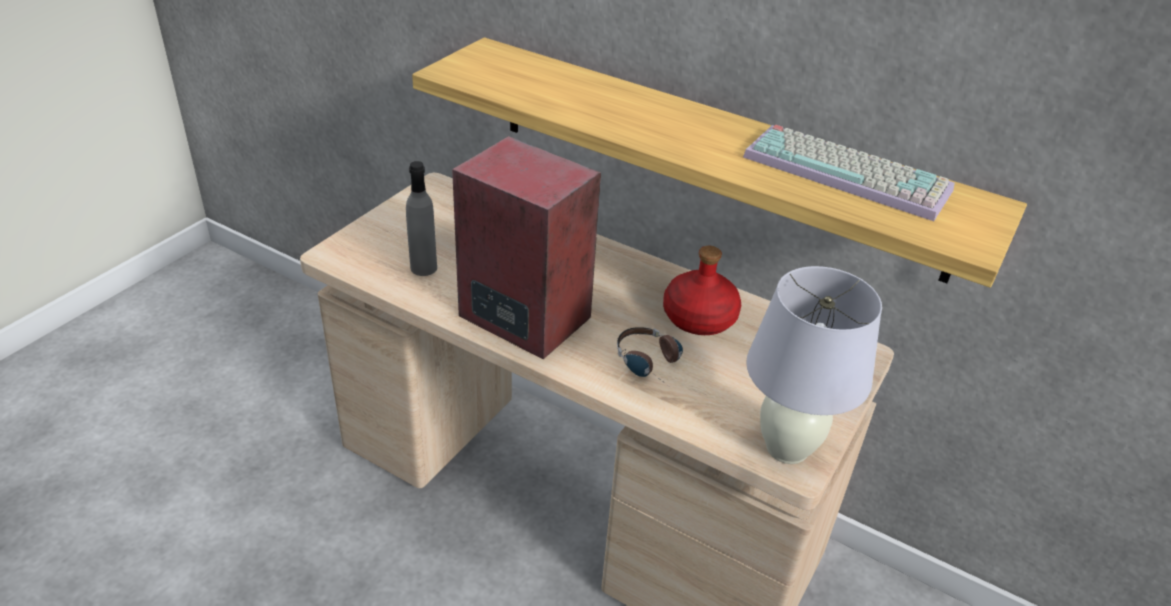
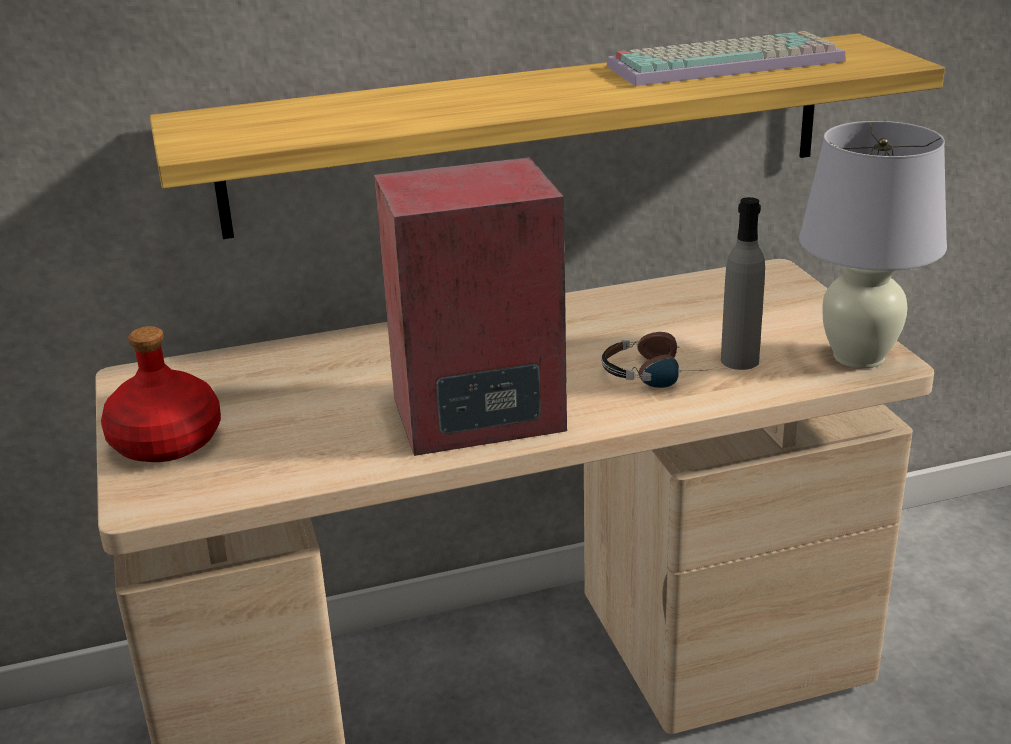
camera: 45 degrees left, 10 degrees down
(423, 268) = (284, 445): grey bottle -> grey bottle (739, 360)
(699, 318) = (621, 322): red bottle -> red bottle (167, 443)

